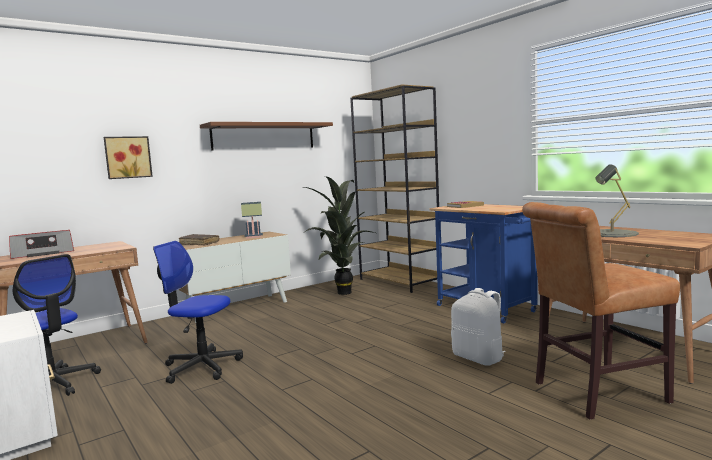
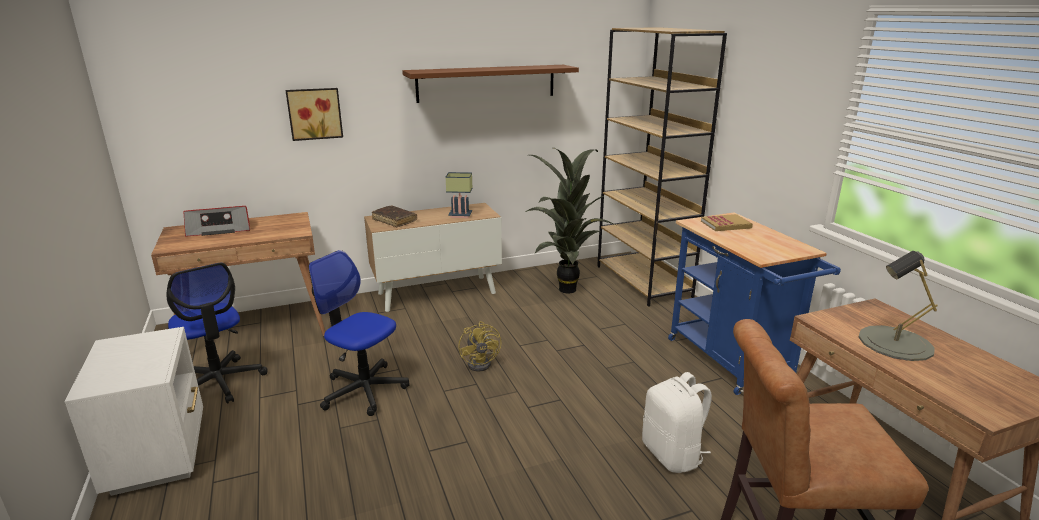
camera: 15 degrees right, 15 degrees up
(299, 337) = (482, 363): none -> yellow fan

